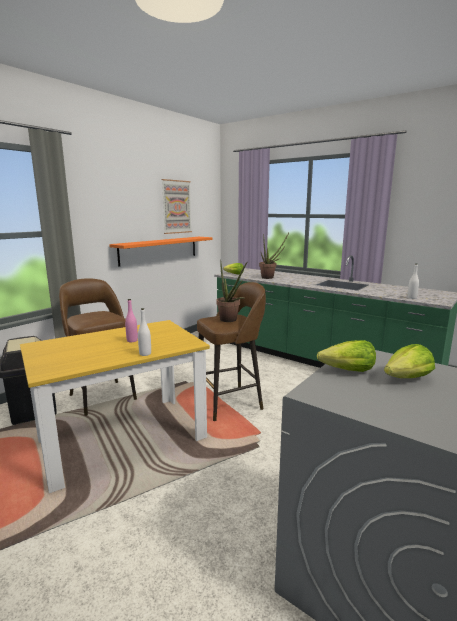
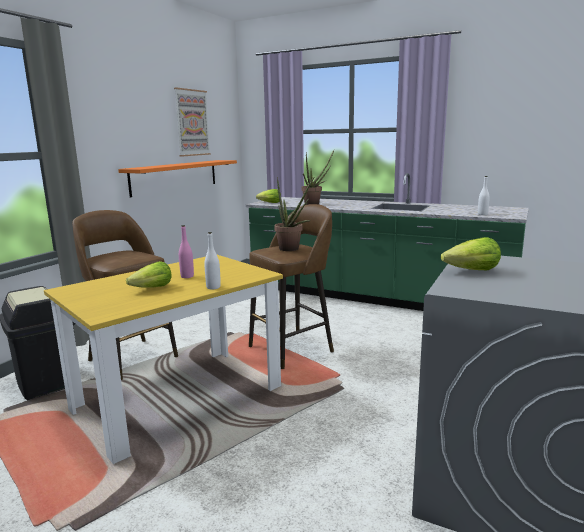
camera: 10 degrees left, 0 degrees up
(407, 379) = (533, 272): lettuce -> lettuce (152, 288)

